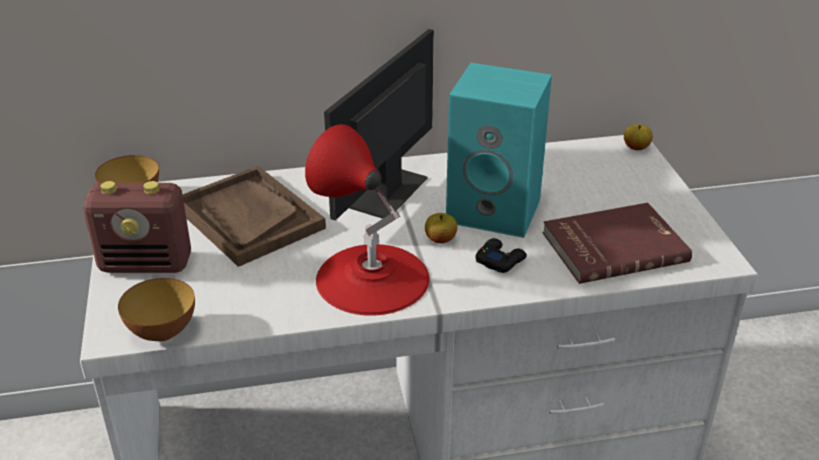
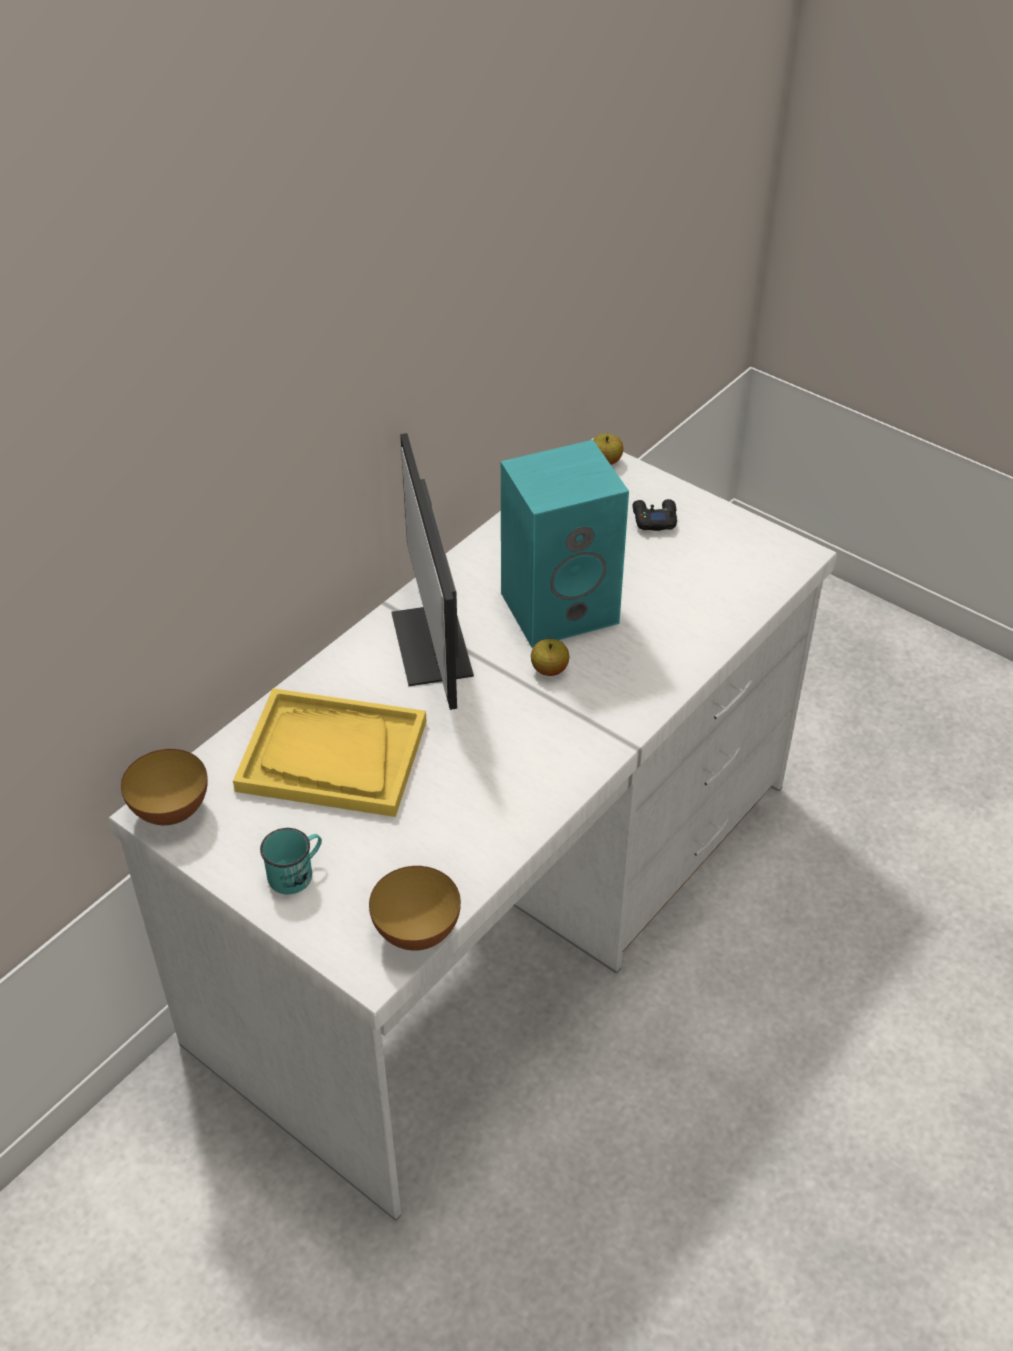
camera: 40 degrees left, 10 degrees up
(147, 264) = (296, 873): radio -> turquoise mug
(248, 218) = (332, 756): brown tray -> yellow tray
(372, 278) = (538, 750): red table lamp -> none
(500, 260) = (626, 661): black game controller -> black game controller (654, 519)
(613, 246) = (701, 588): red book -> none

